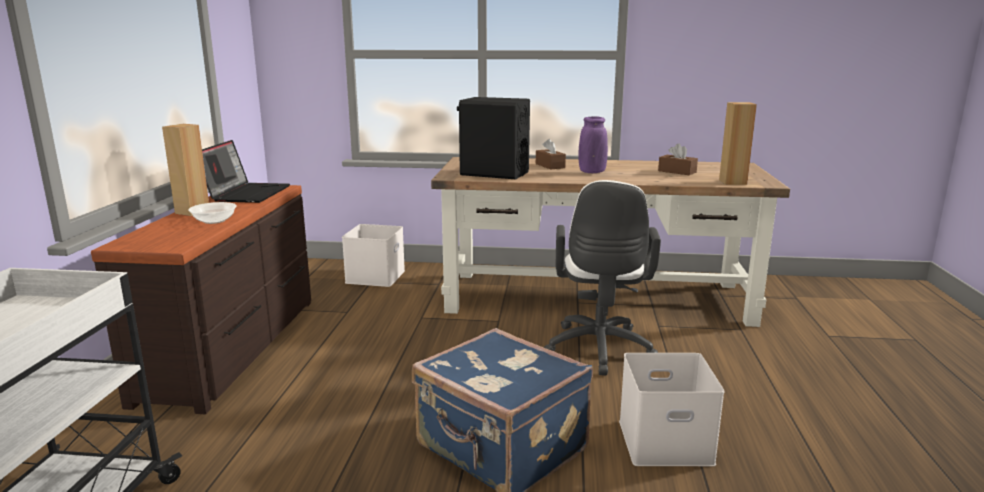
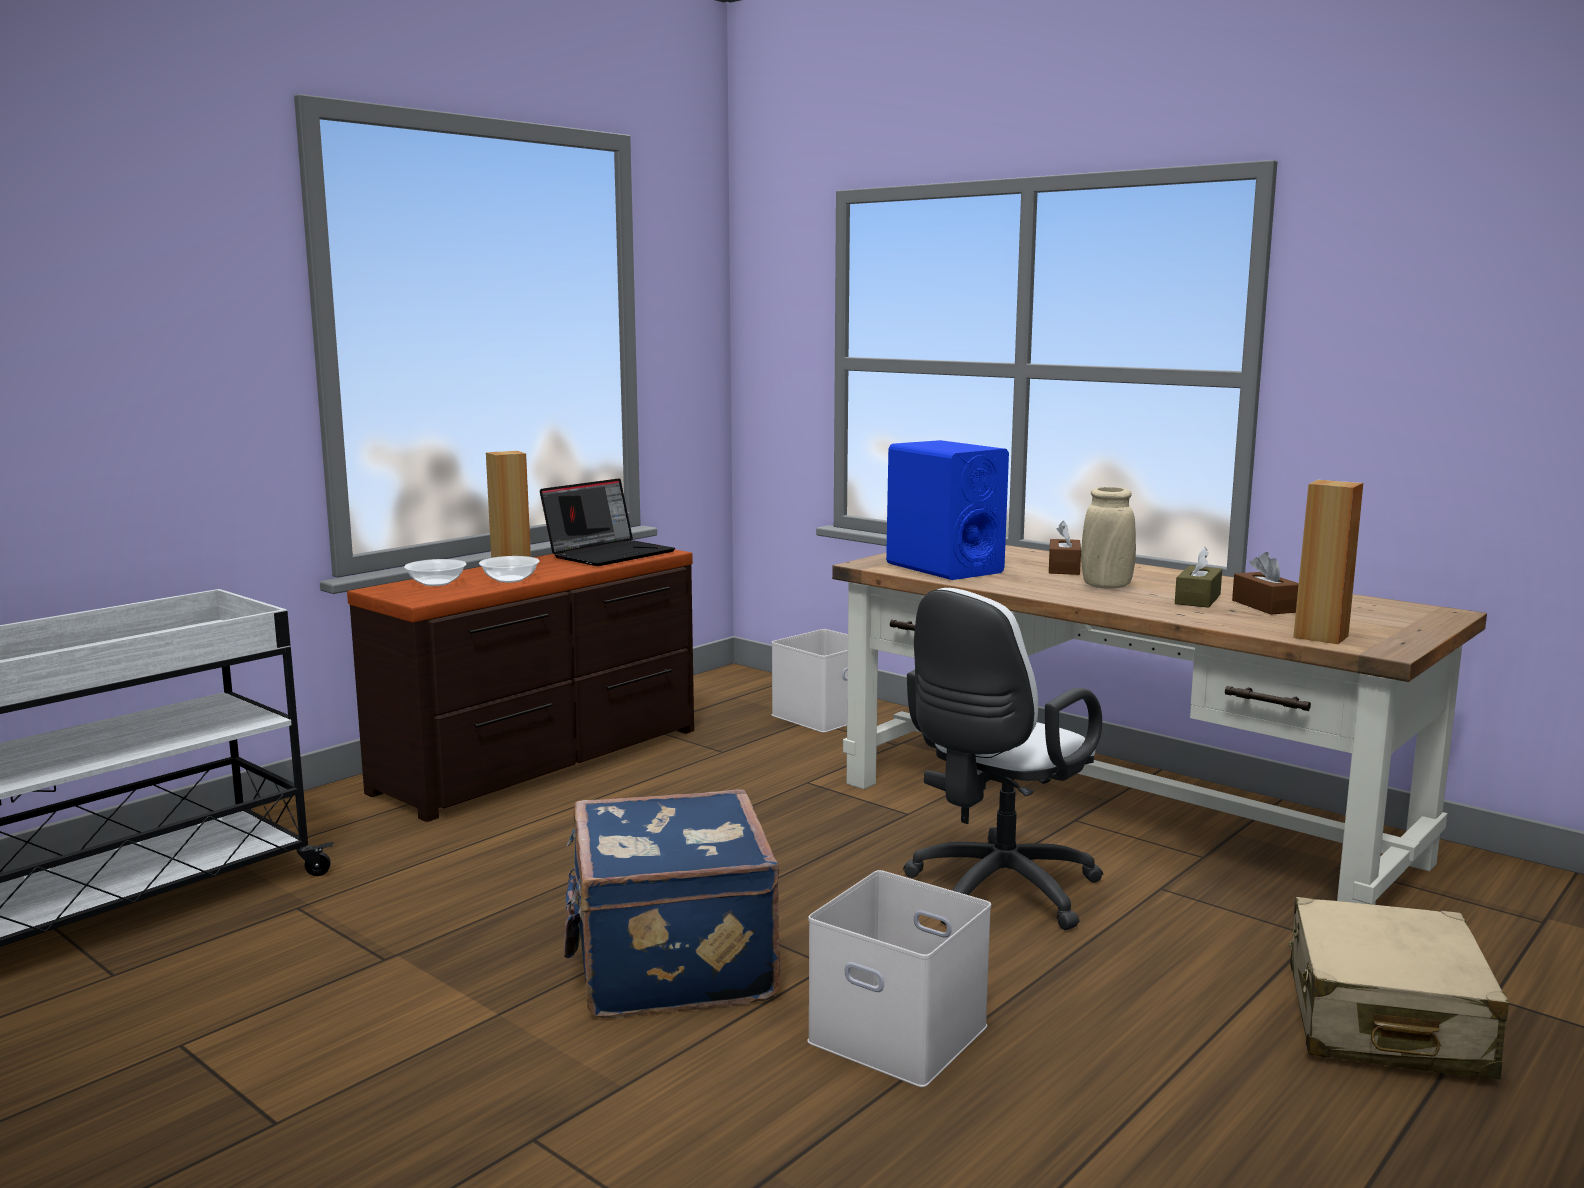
camera: 35 degrees right, 5 degrees down
(159, 232) = (436, 583): none -> bowl
(494, 173) = (943, 568): black speaker -> blue speaker
(592, 172) = (1106, 586): purple vase -> beige vase
(644, 172) = (1197, 599): none -> brown tissue box
(814, 358) = (1384, 1020): none -> beige suitcase

